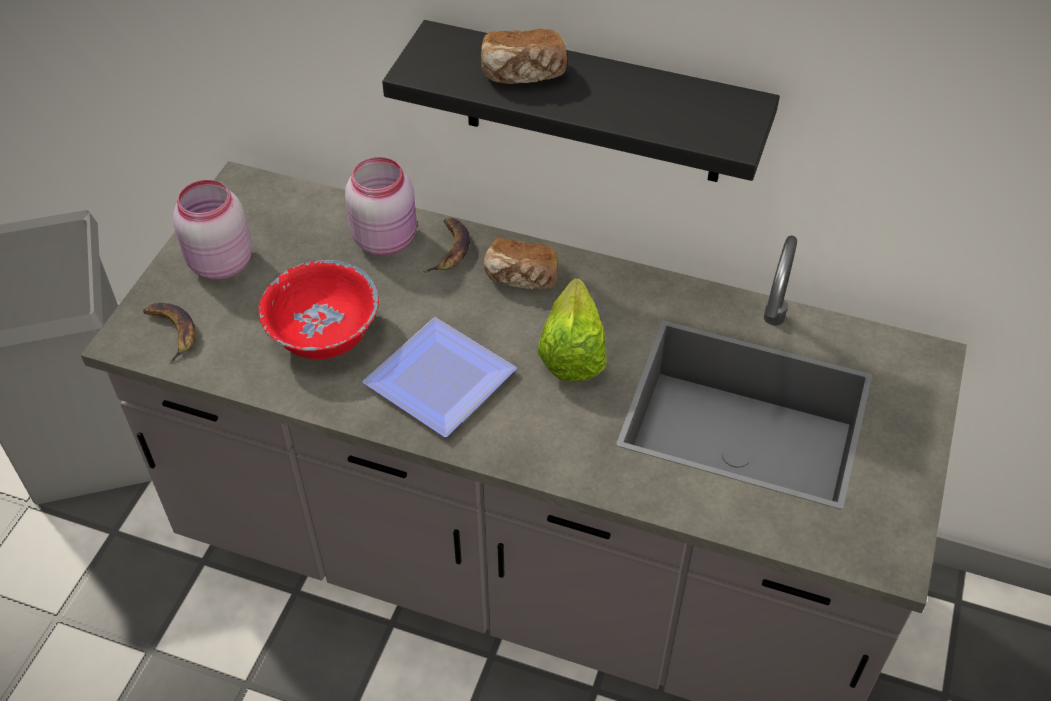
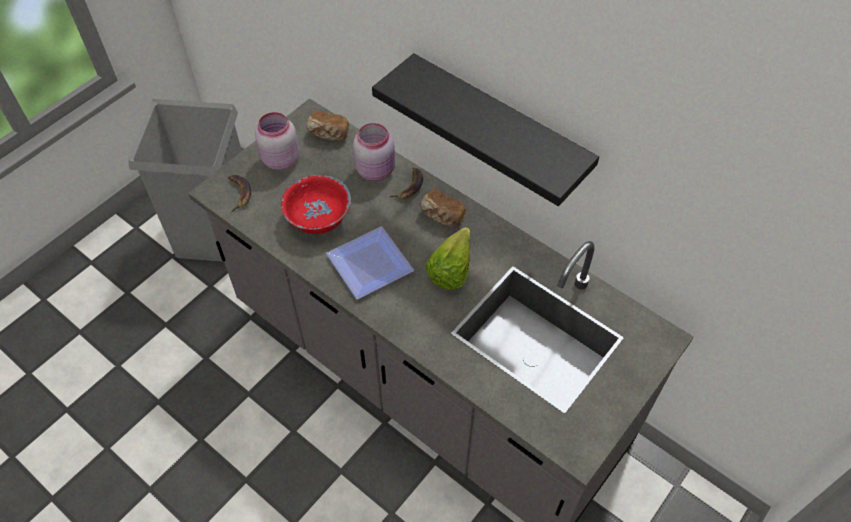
camera: 20 degrees right, 5 degrees up
(523, 75) = (452, 103): bread -> bread (328, 134)

